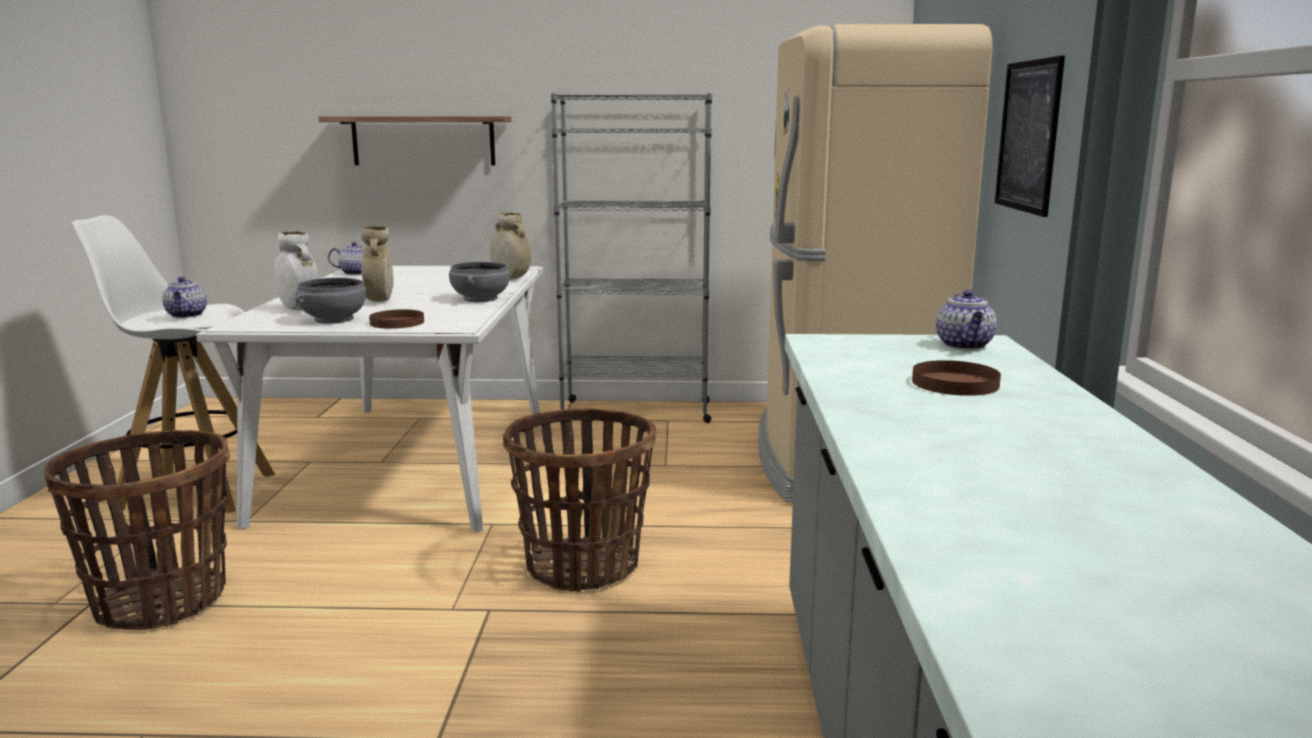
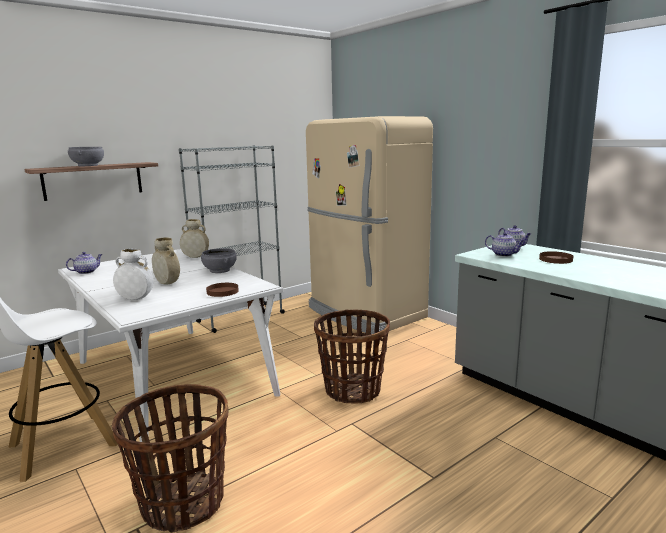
camera: 40 degrees left, 0 degrees up
(187, 315) = (60, 321): teapot -> teapot (504, 255)
(333, 319) = (180, 299): grey bowl -> grey bowl (87, 165)
(1028, 136) = (470, 163): picture -> none

